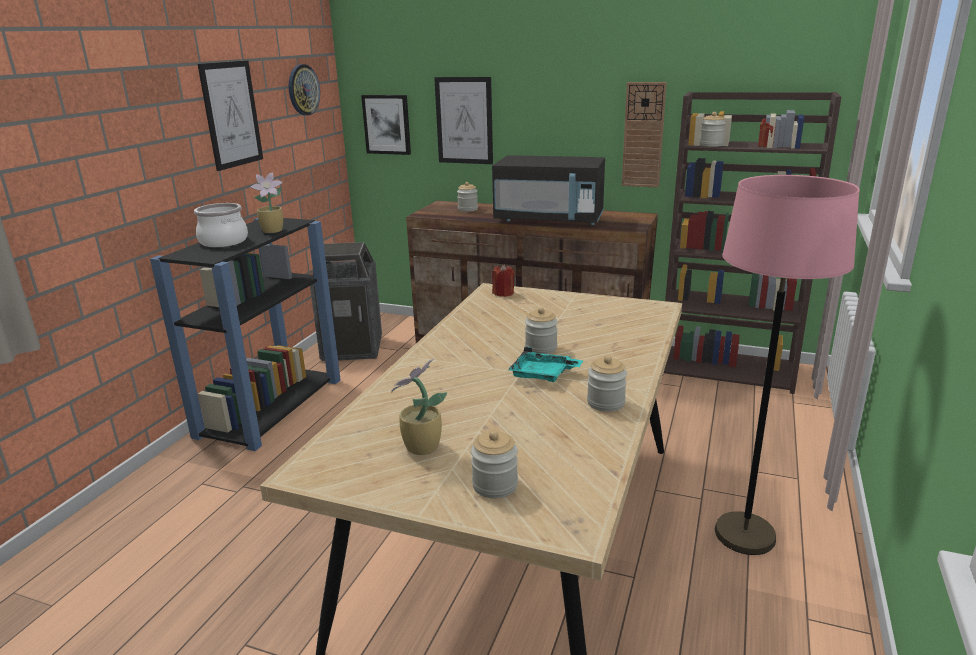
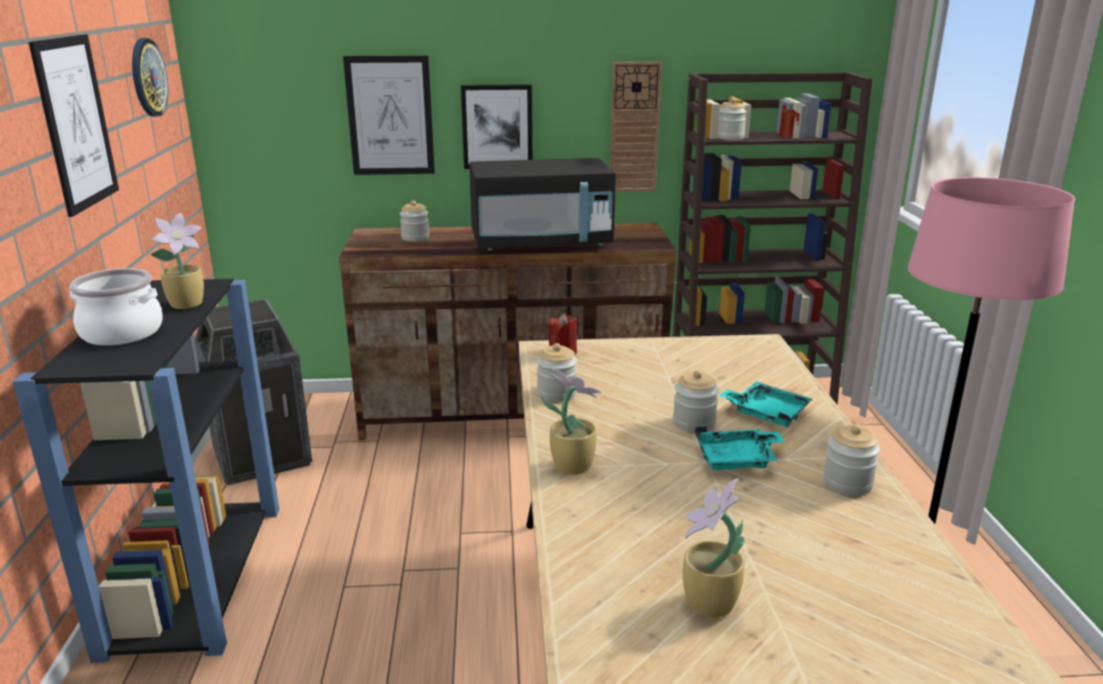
camera: 25 degrees left, 0 degrees up
(387, 124) = (267, 124): picture -> picture (497, 126)
(429, 358) = (571, 465): none -> potted plant
(495, 485) = (857, 634): jar -> jar (556, 393)
(602, 351) = (766, 413): none -> turquoise tray

